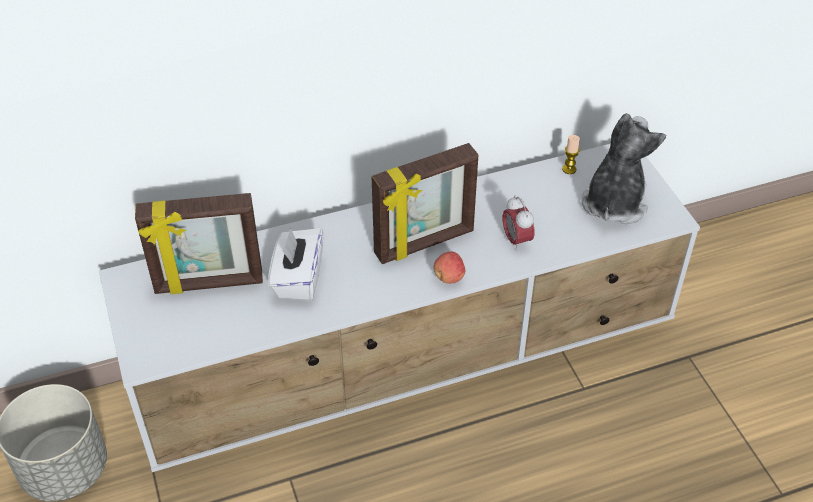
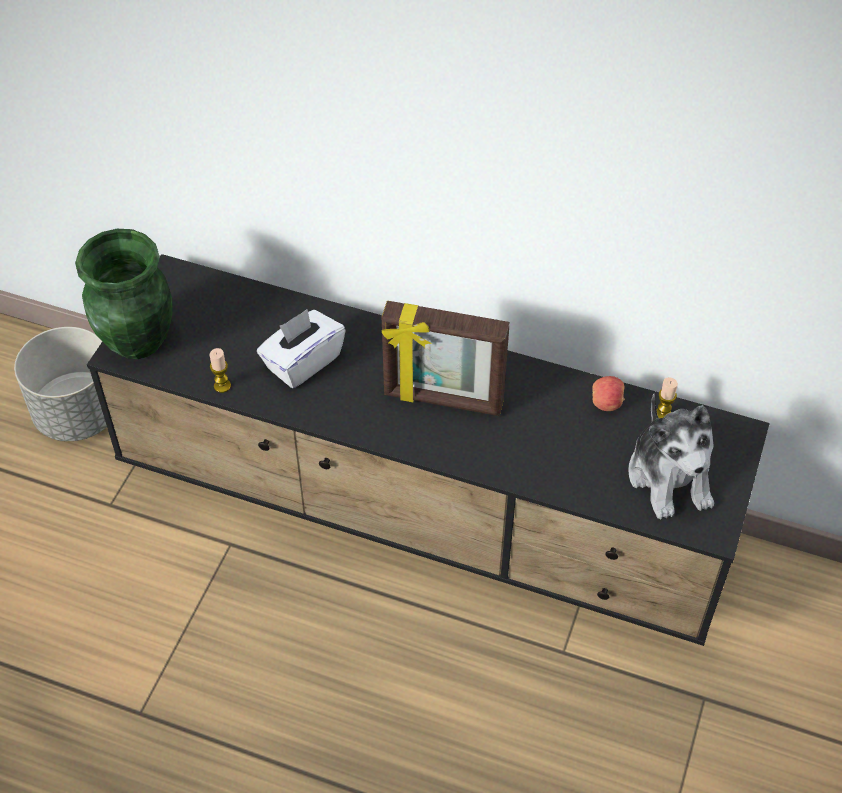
camera: 40 degrees right, 5 degrees up
(150, 342) = (138, 341): none -> green vase
(209, 284) = (229, 320): picture frame -> none
(254, 331) = (222, 386): none -> candle
(409, 365) = (424, 516): white tv stand -> black tv stand
(449, 277) = (430, 446): apple -> apple (606, 403)
(516, 240) = (530, 452): alarm clock -> none
(614, 202) = (670, 477): plush toy -> plush toy turned 105 degrees clockwise

